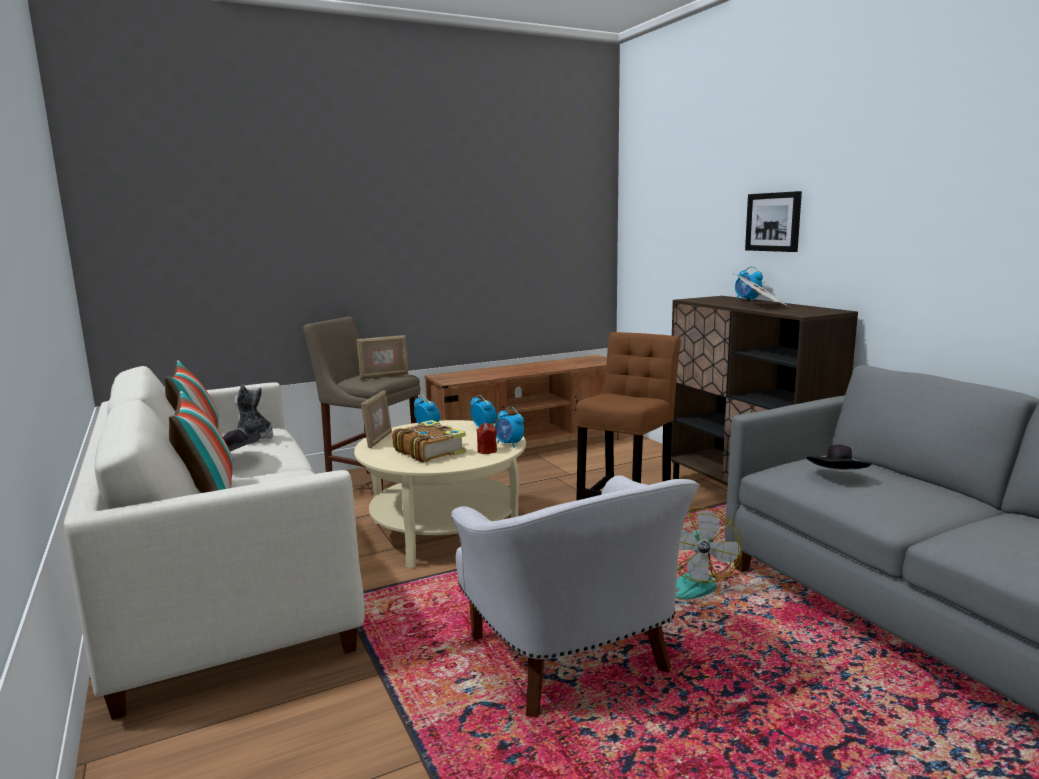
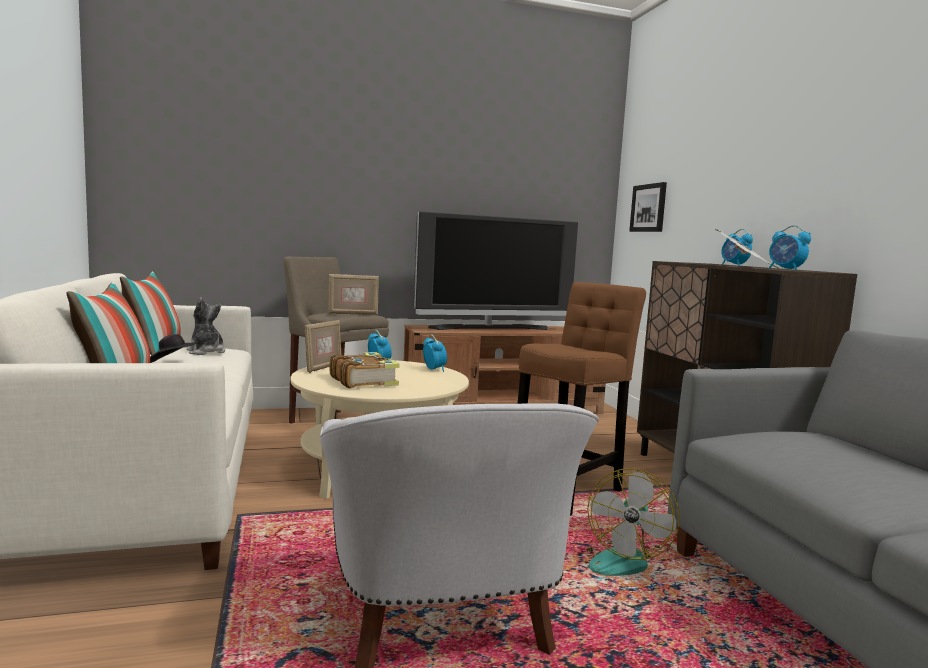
camera: 10 degrees right, 5 degrees down
(487, 451) = (421, 387): red candle -> none
(509, 444) = (448, 384): alarm clock -> alarm clock (786, 269)
(511, 369) = (491, 328): none -> television
(773, 222) = (769, 181): picture -> picture (648, 208)
(837, 477) = (804, 450): black hat -> none

